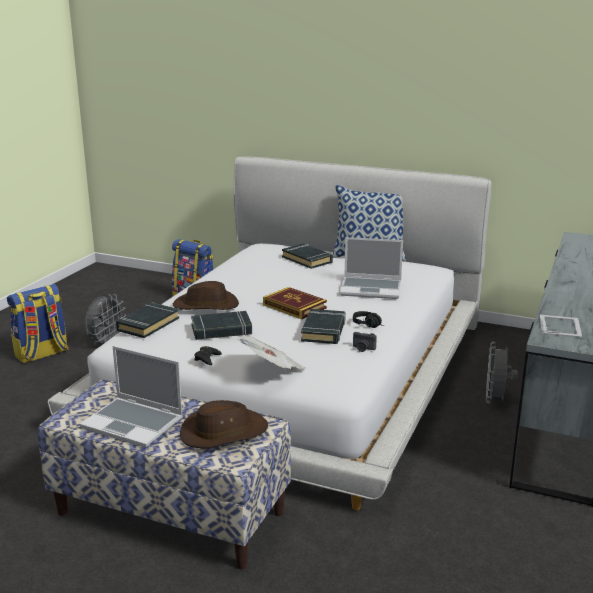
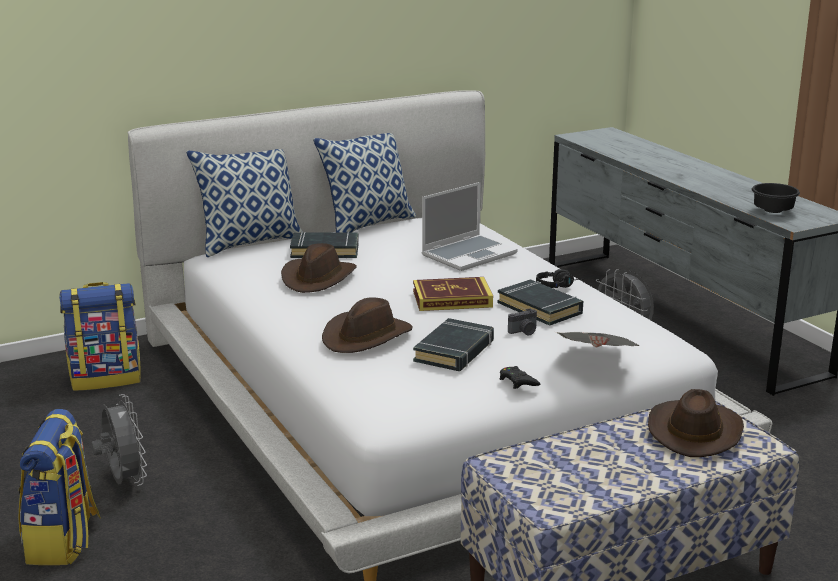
camera: 50 degrees left, 0 degrees up
(134, 423) = (613, 471): laptop -> none
(148, 324) = (364, 383): black book -> none
(265, 271) = (318, 278): none -> brown hat
(291, 244) = (250, 243): none -> pillow
(363, 348) = (608, 308): camera -> camera (524, 332)
(560, 326) = (772, 210): picture frame -> black bowl

